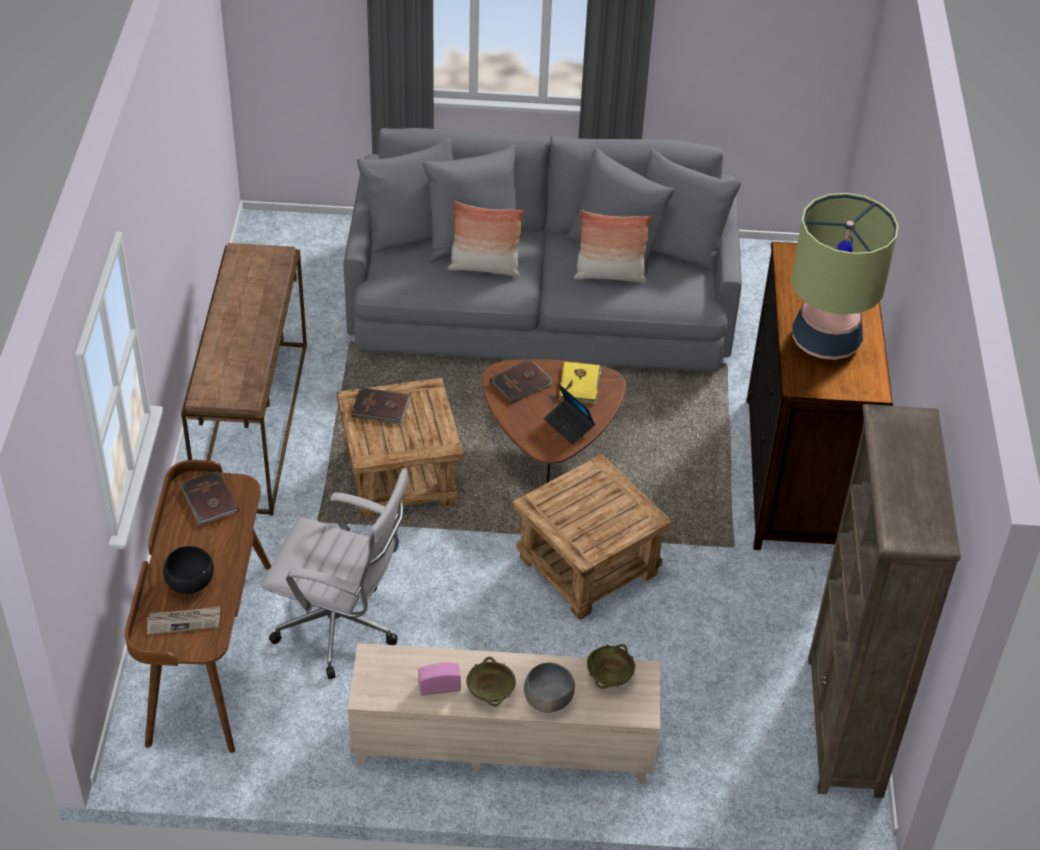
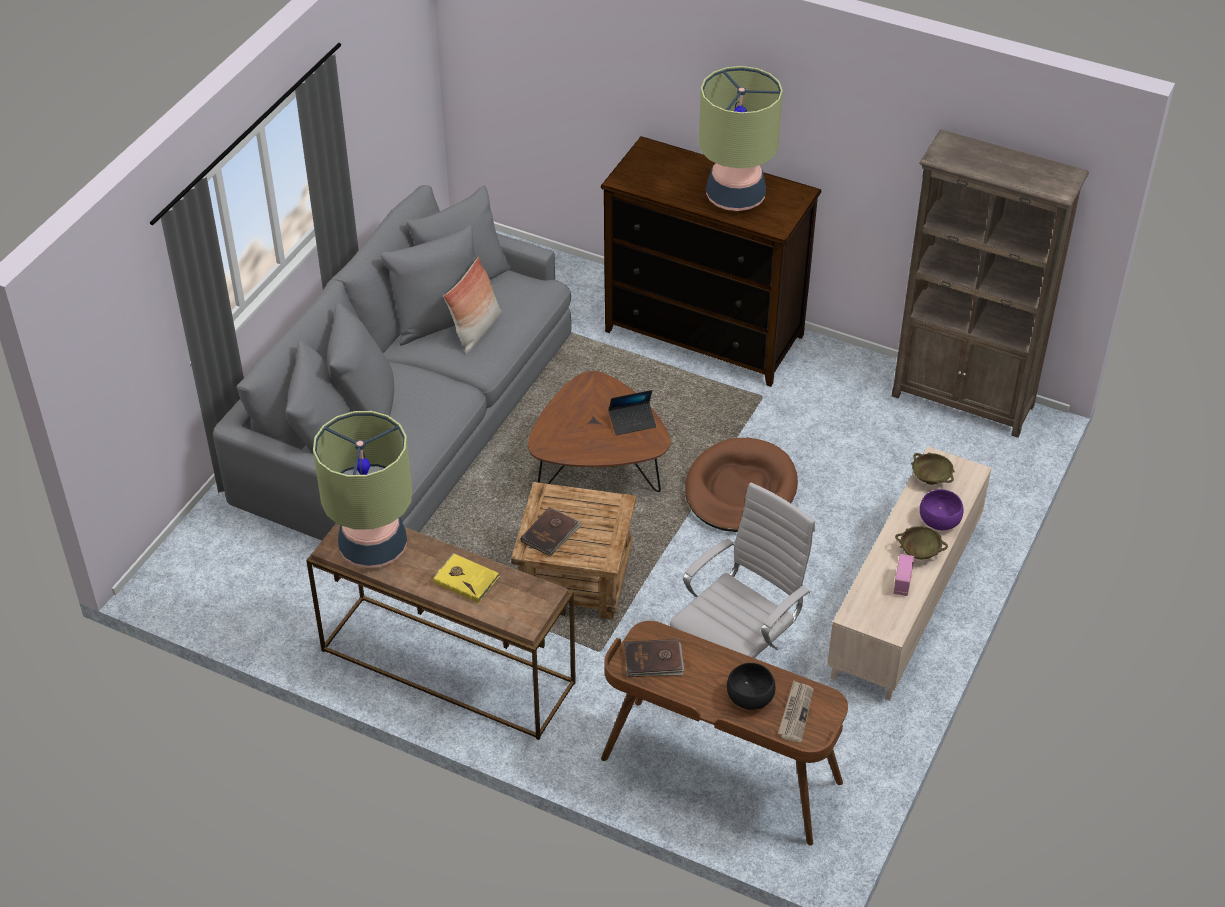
camera: 65 degrees left, 0 degrees up
(252, 275) = (373, 547): none -> table lamp
(484, 268) = (415, 406): pillow -> none
(521, 383) = (564, 435): brown book -> none
(548, 699) = (939, 521): grey bowl -> purple bowl
(580, 384) = (586, 399): yellow book -> yellow book (466, 579)
(586, 566) = (740, 490): brown side table -> brown dog bed

